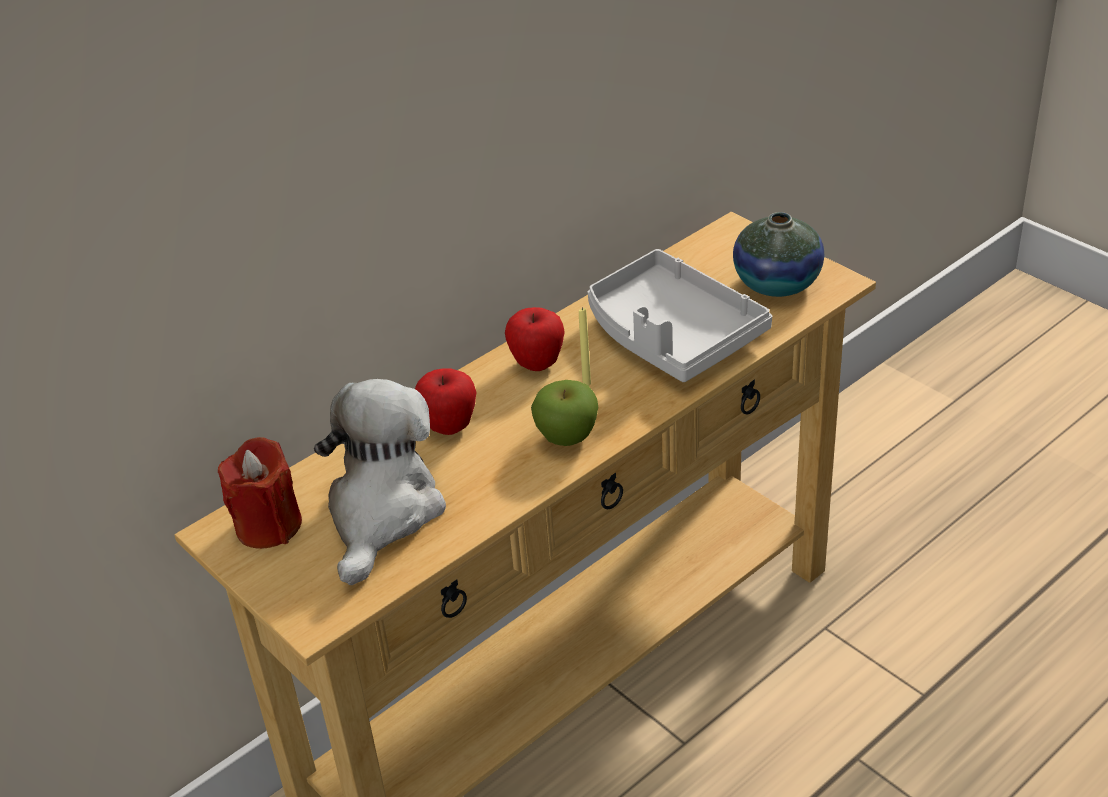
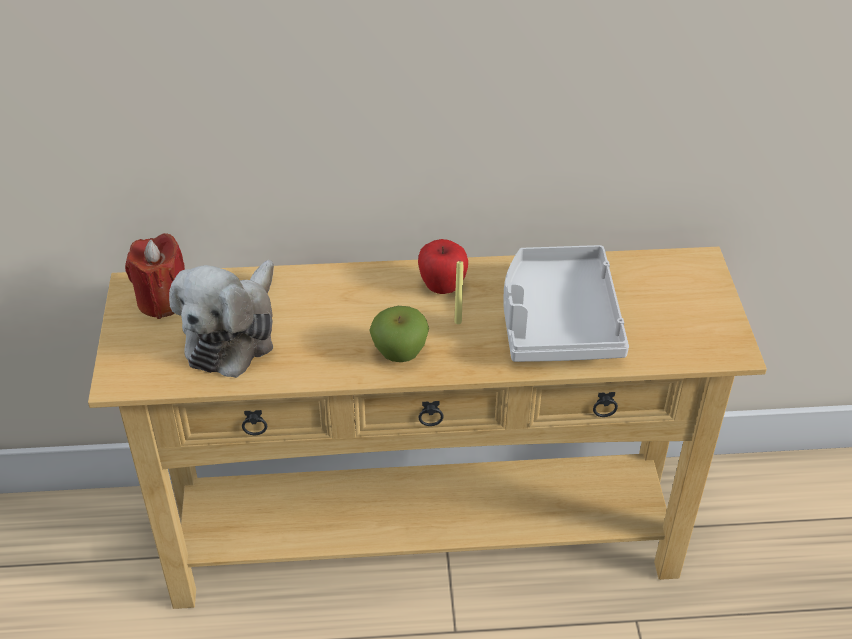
camera: 35 degrees right, 5 degrees up
(382, 512) = (233, 333): plush toy -> plush toy turned 150 degrees clockwise
(449, 427) = (336, 299): apple -> none
(777, 283) = (684, 325): vase -> none

